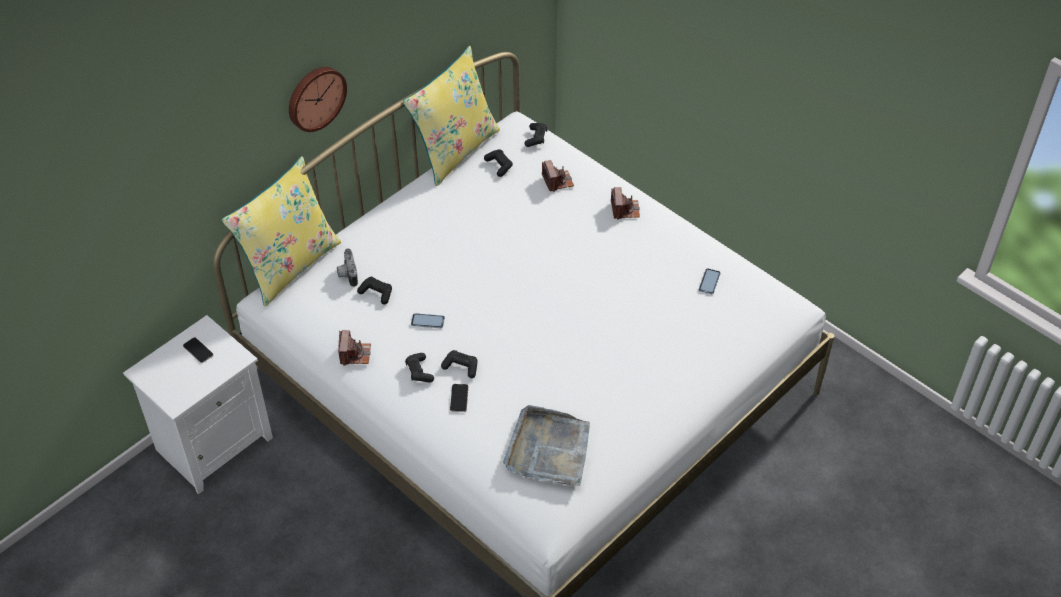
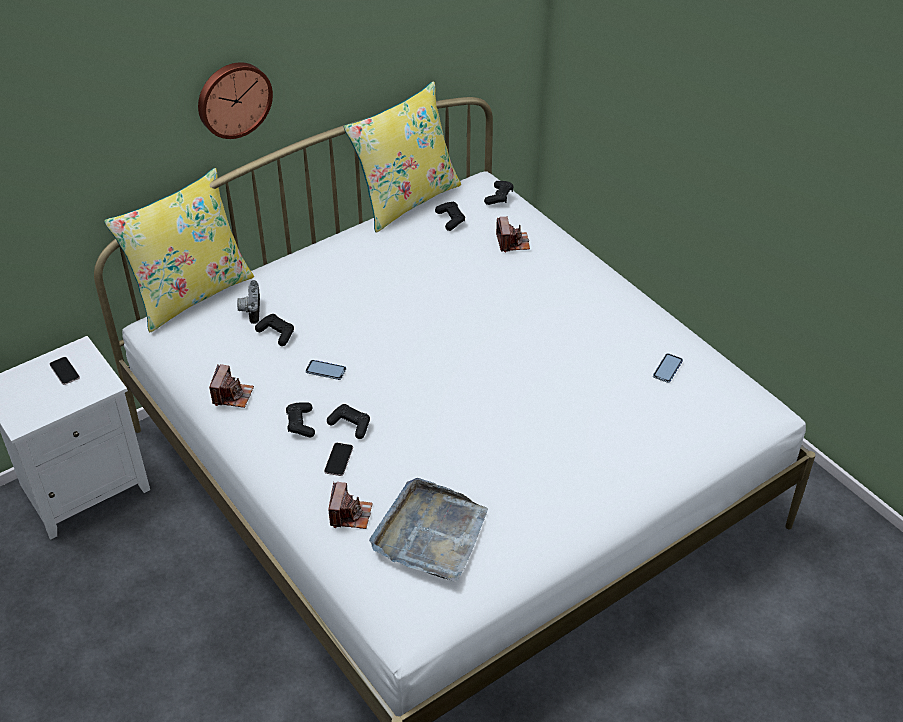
camera: 10 degrees right, 5 degrees down
(625, 210) = (583, 280): camera -> camera (350, 514)

